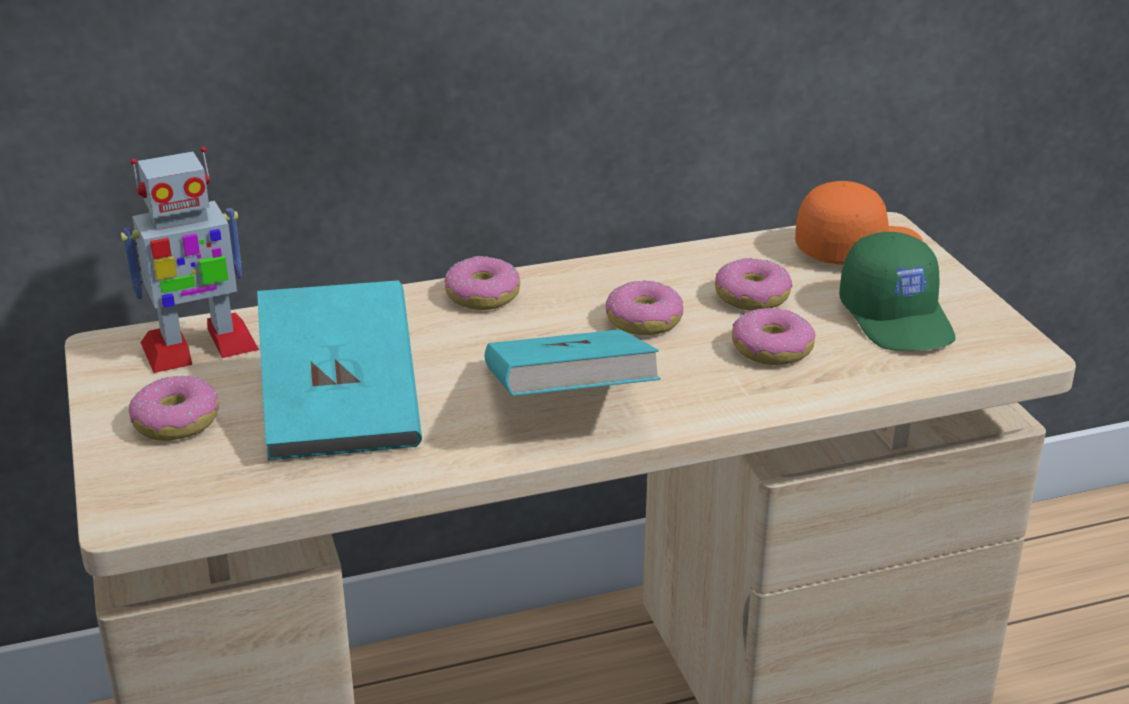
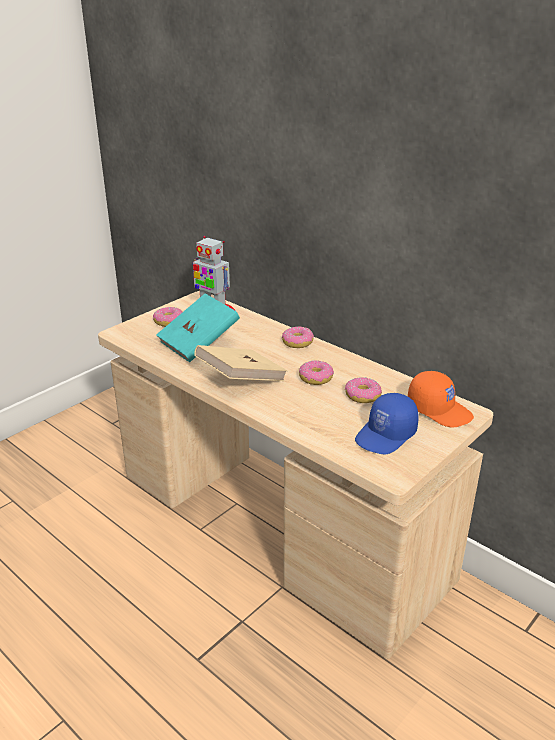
camera: 60 degrees right, 0 degrees up
(567, 403) = (241, 380): turquoise book -> beige book
(771, 350) = (324, 411): donut -> none
(898, 318) = (386, 435): green cap -> blue cap

